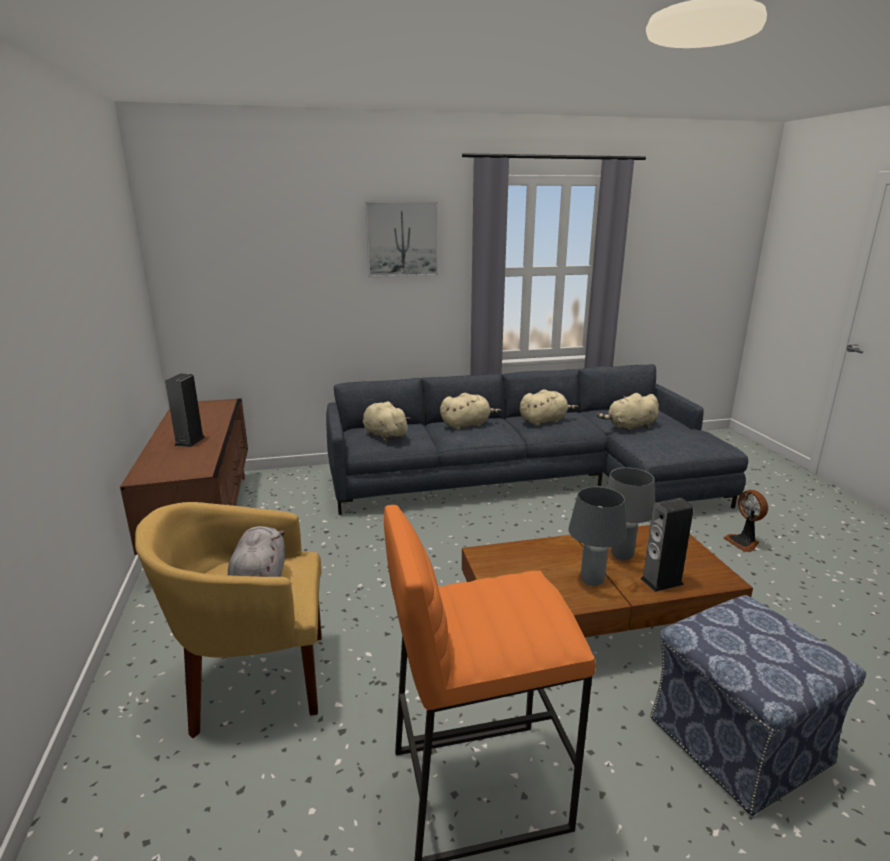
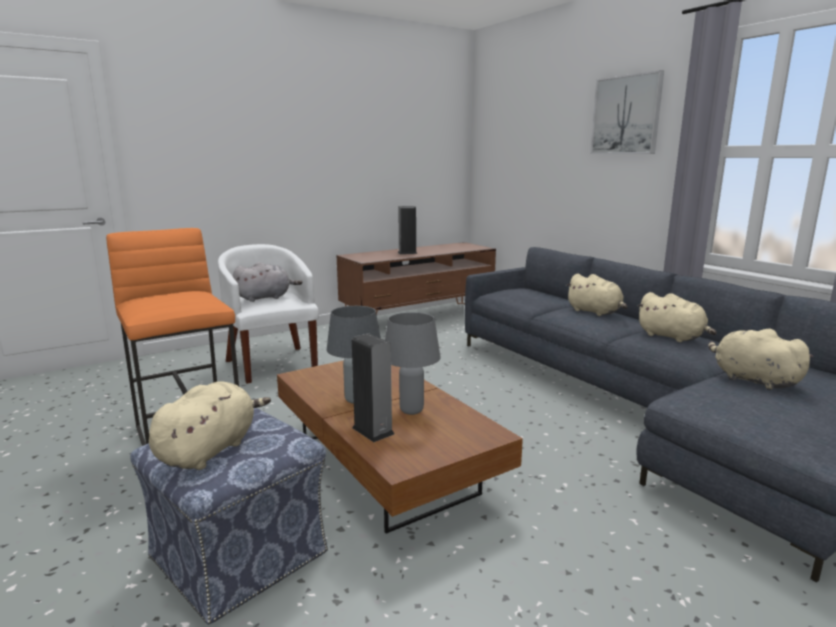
camera: 70 degrees right, 5 degrees down
(253, 679) = (272, 363): yellow armchair -> white armchair
(384, 435) = (521, 294): beige plush toy -> beige plush toy (210, 450)
(743, 542) = (686, 586): fan -> none

